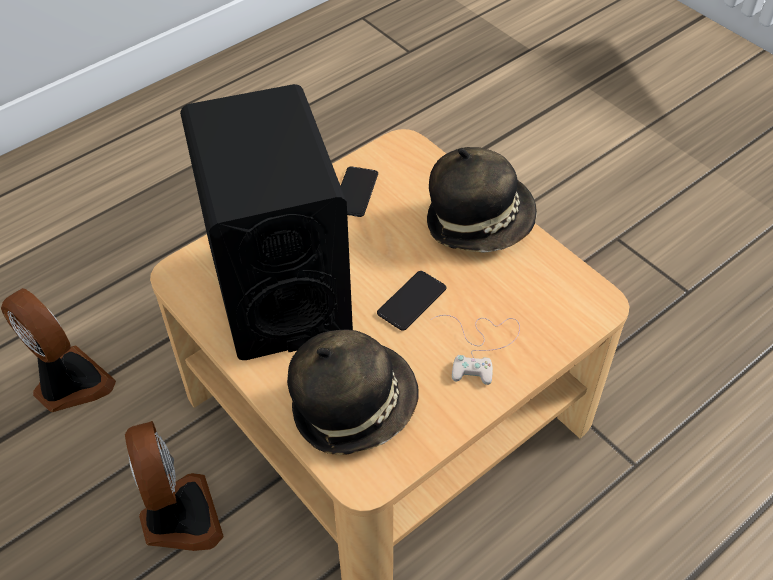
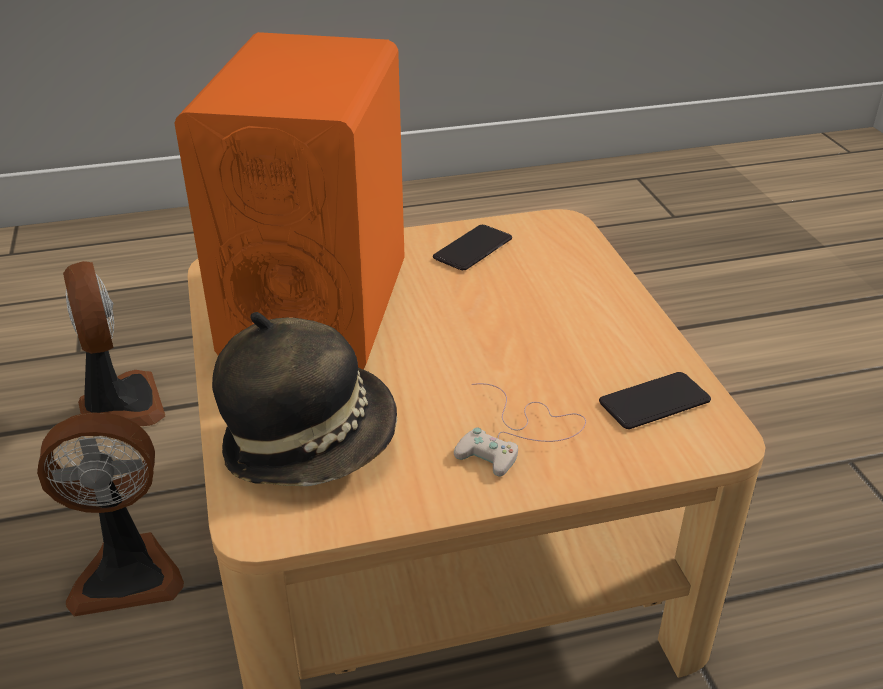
camera: 25 degrees right, 15 degrees down
(178, 518) = (127, 572): fan -> fan turned 75 degrees clockwise
(278, 289) = (316, 307): black speaker -> orange speaker
(411, 301) = (463, 363): phone -> phone (654, 402)
(479, 221) = (606, 312): hat -> none

